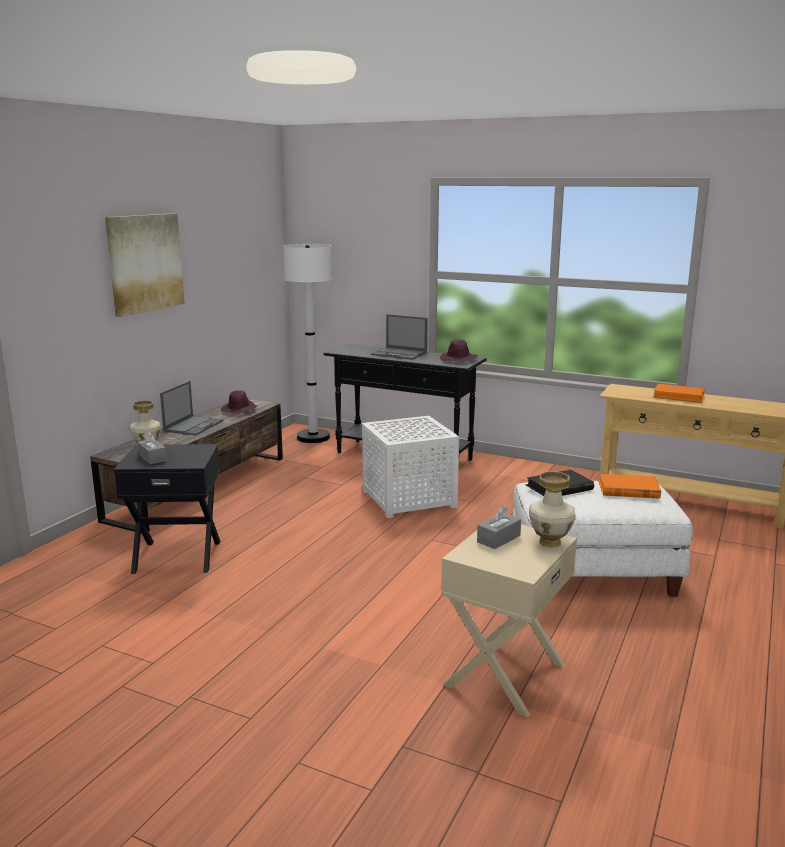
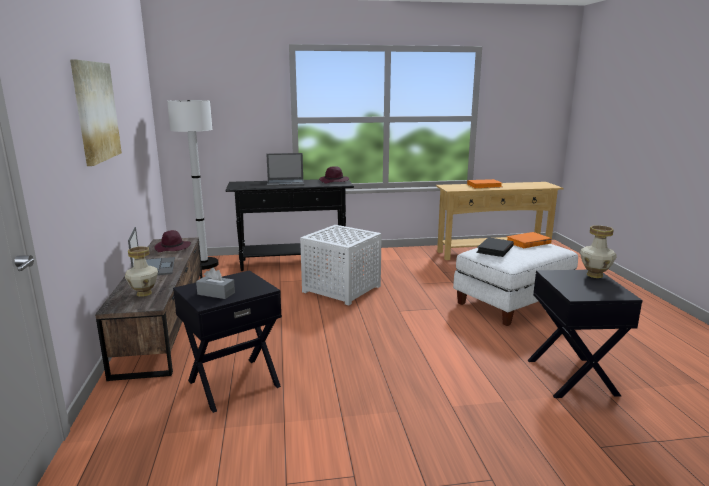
camera: 35 degrees left, 0 degrees up
(498, 539) = (569, 281): grey tissue box -> none
(503, 674) = (570, 377): beige side table -> black side table

